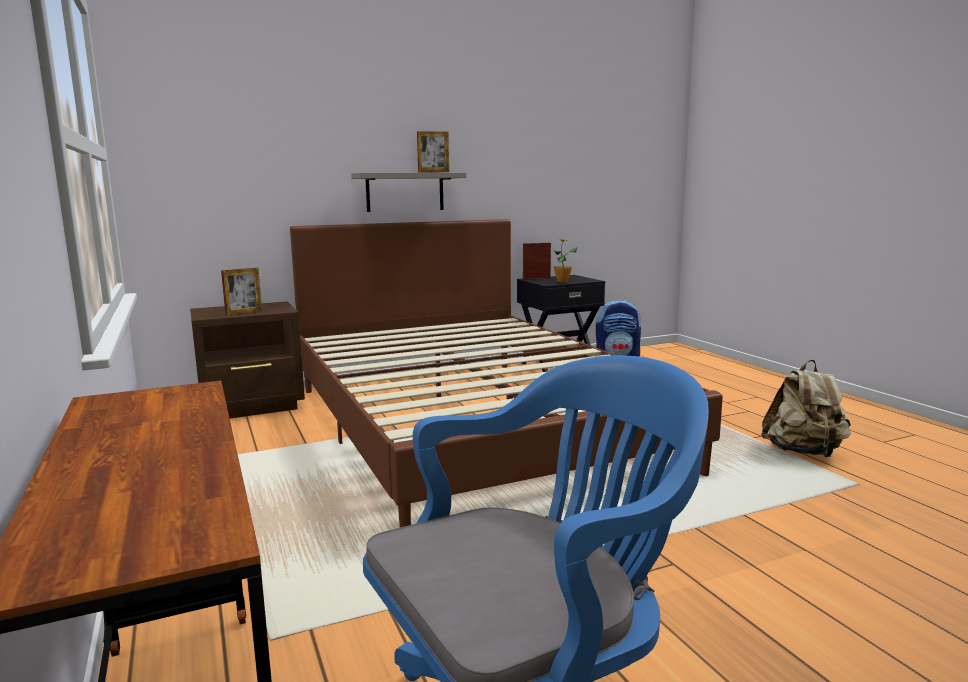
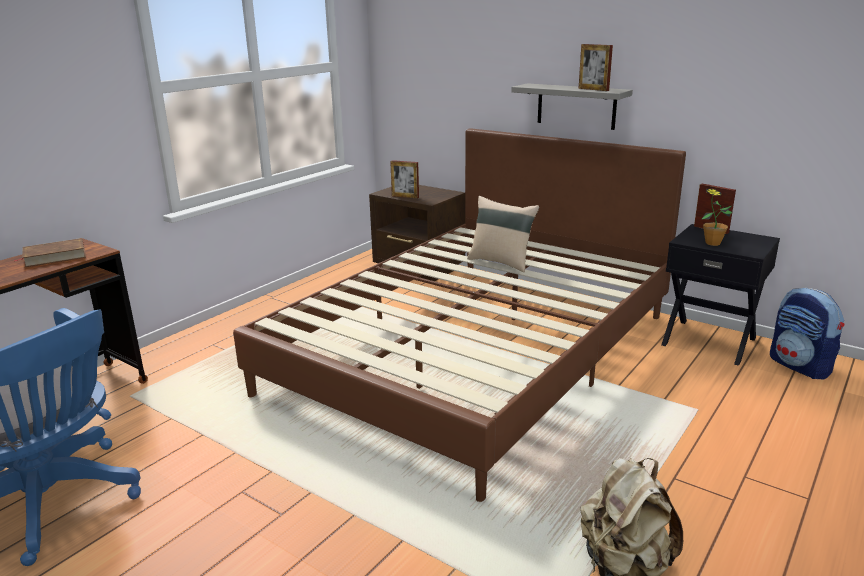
camera: 60 degrees right, 10 degrees up
(147, 413) = (55, 256): none -> brown book
(420, 342) = (501, 262): none -> beige pillow

